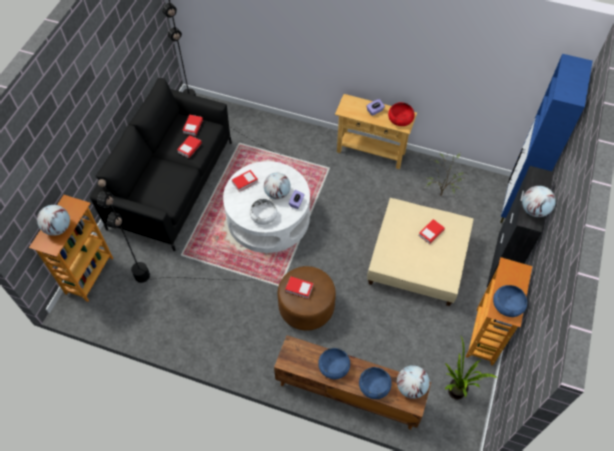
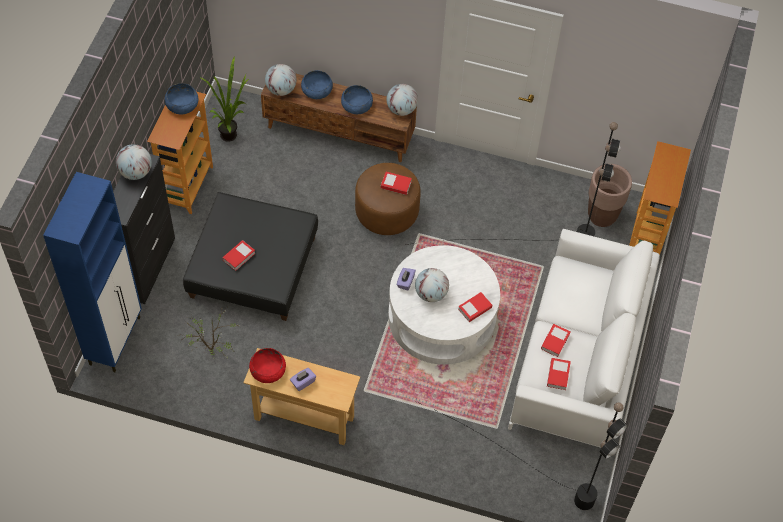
camera: 175 degrees right, 0 degrees up
(58, 228) = (667, 169): globe -> globe (401, 109)
(119, 298) = (602, 216): none -> brown planter
(171, 184) = (579, 360): black sofa -> white sofa
(263, 215) = (445, 265): white bowl -> none
(418, 260) = (253, 267): beige ottoman -> black ottoman

